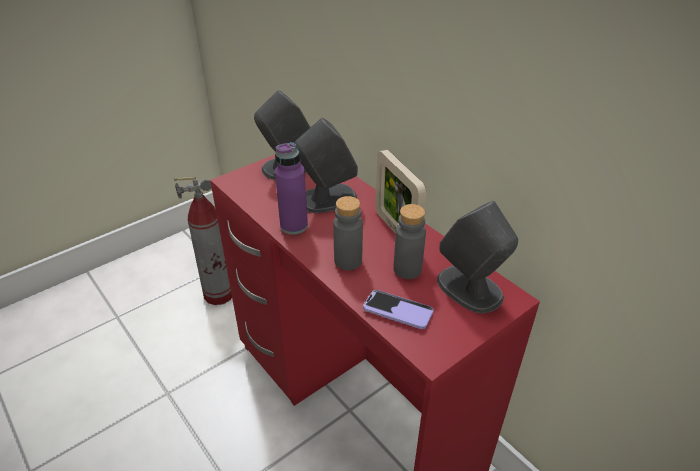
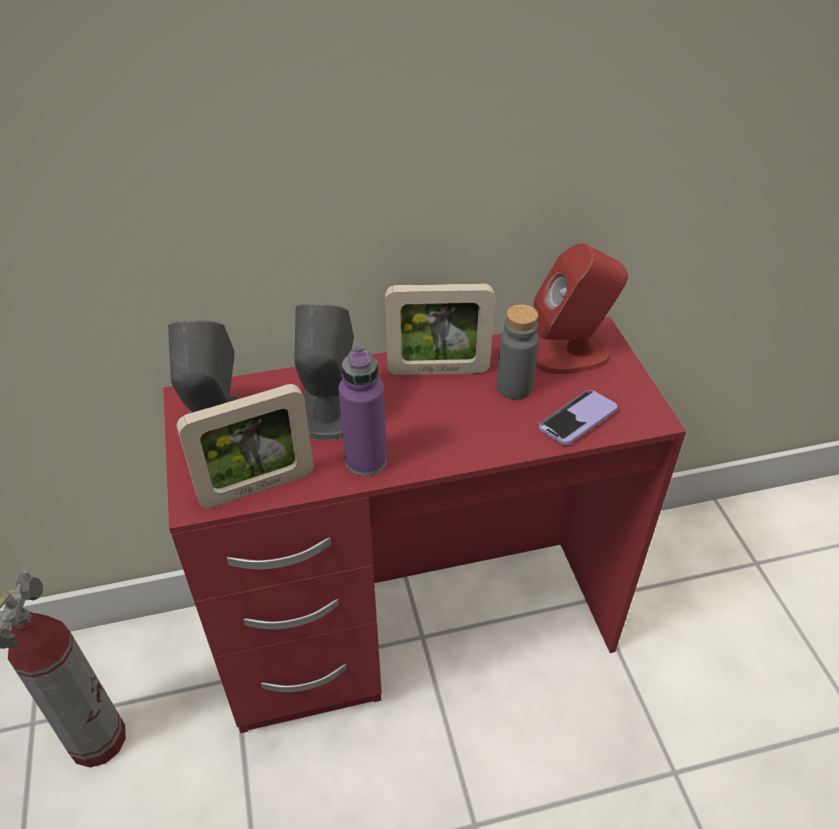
camera: 65 degrees left, 5 degrees up
(251, 195) = (257, 487): none -> picture frame
(348, 261) = (470, 431): grey bottle -> none
(470, 289) = (570, 353): grey speaker -> red speaker

